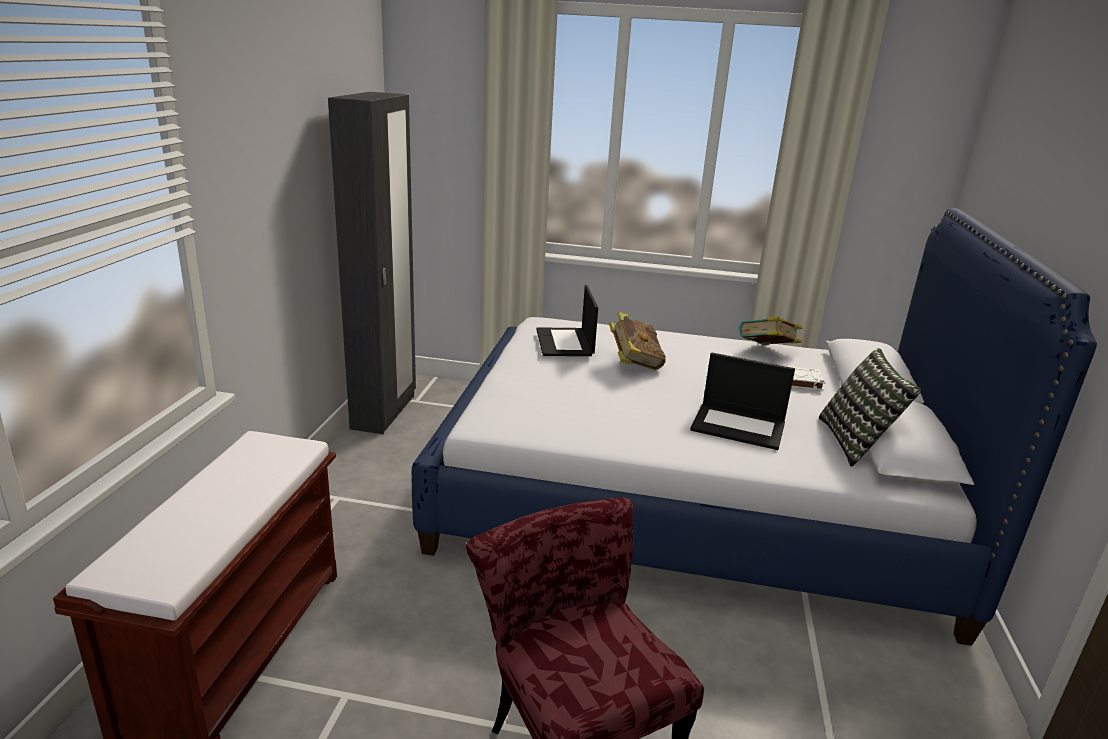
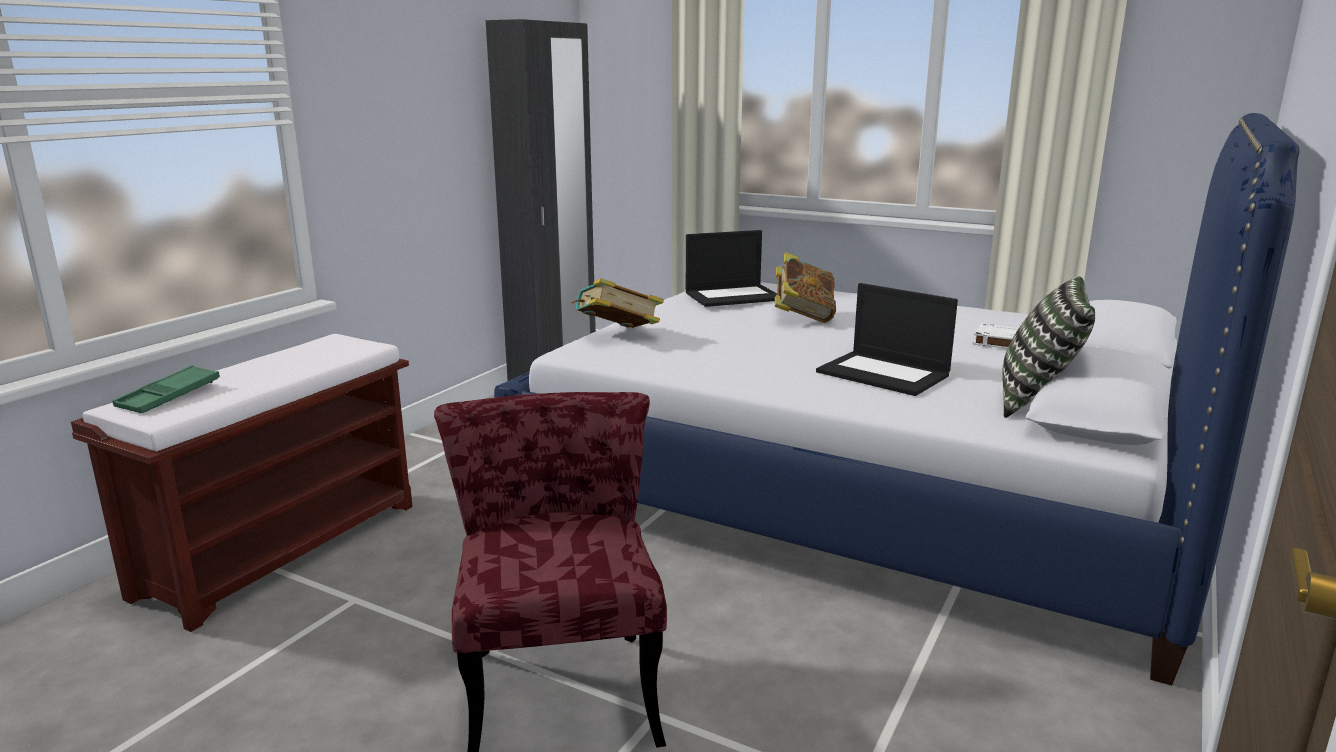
camera: 20 degrees right, 5 degrees down
(149, 548) = (169, 396): none -> green tray
(565, 343) = (733, 296): laptop -> laptop turned 120 degrees counterclockwise
(766, 352) = (992, 317): book -> book (617, 335)

